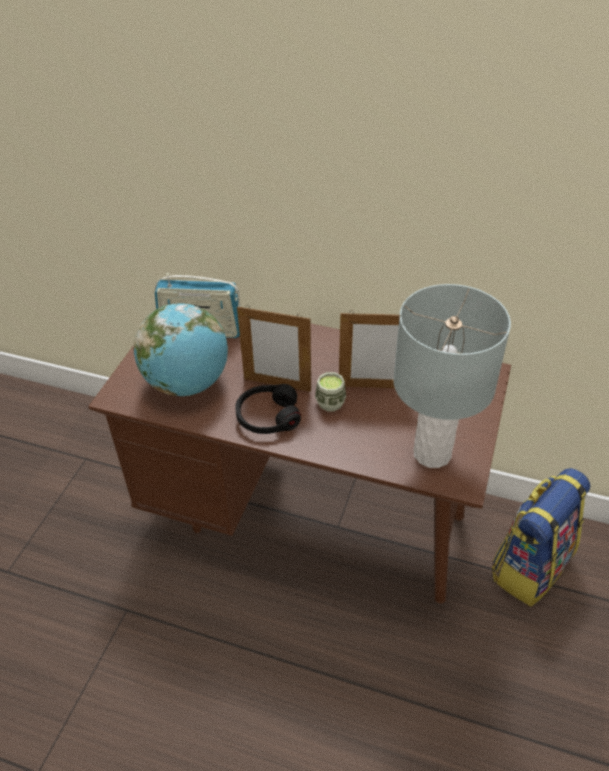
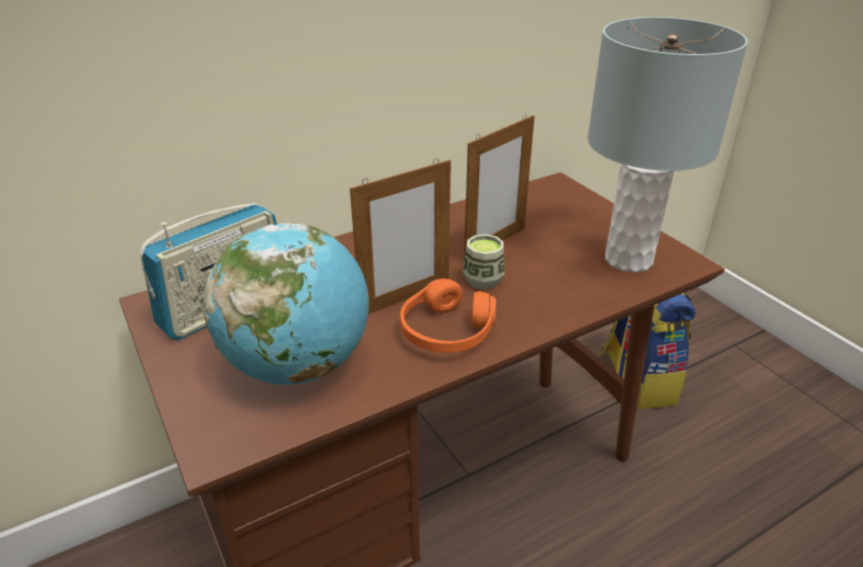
camera: 50 degrees left, 10 degrees down
(268, 416) = (446, 331): black headphones -> orange headphones

